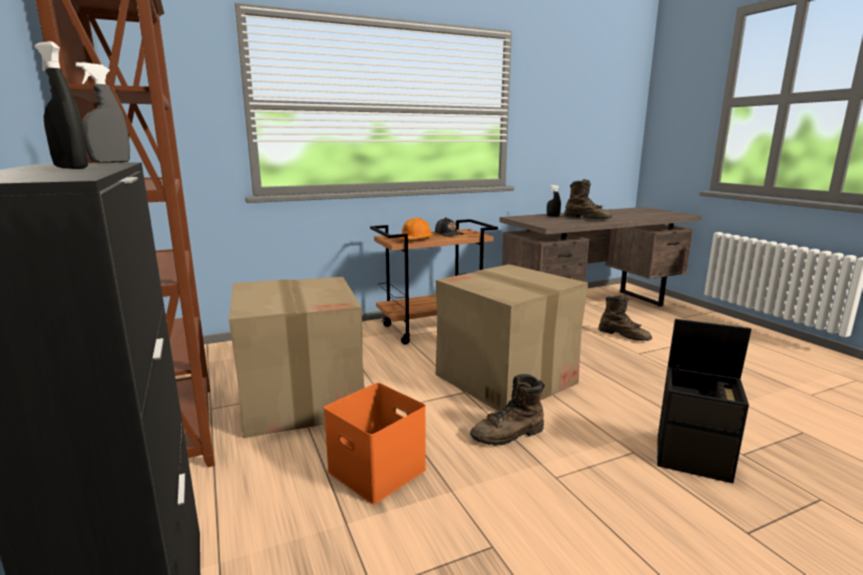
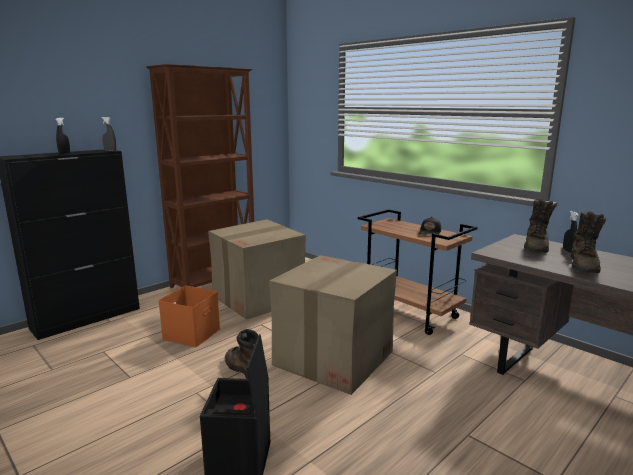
camera: 70 degrees right, 0 degrees up
(415, 240) = (389, 228): orange hard hat -> none
(624, 336) = (518, 423): brown boot -> brown boot (536, 247)

